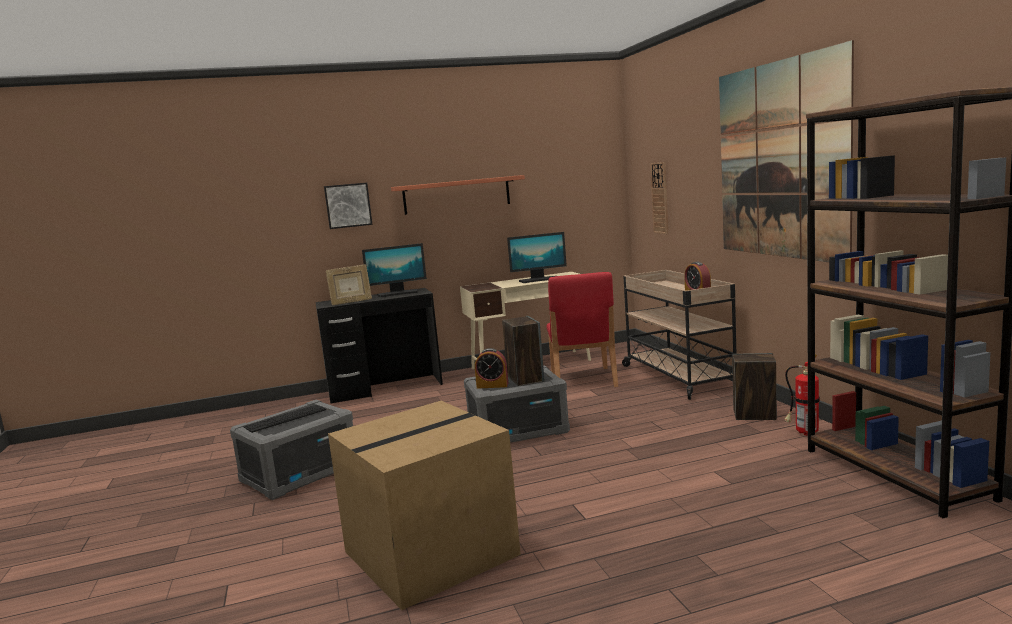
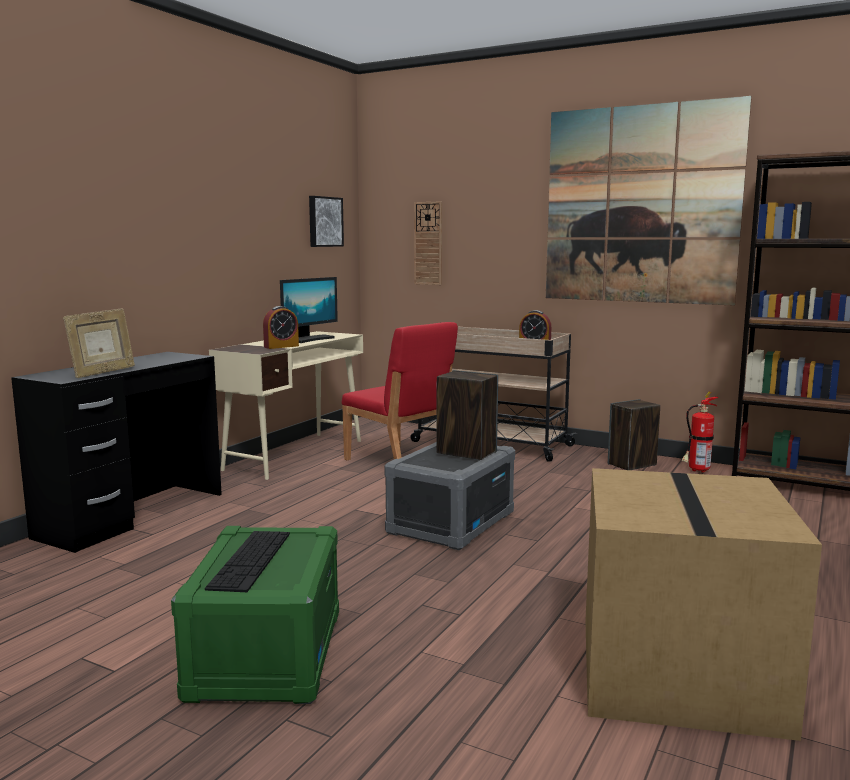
camera: 45 degrees left, 0 degrees up
(300, 473) = (266, 654): grey storage box -> green storage box
(348, 205) = (64, 209): picture -> picture (324, 221)
(398, 293) = (150, 359): monitor -> none
(457, 195) = (205, 214): shelf -> none
(492, 385) = (447, 464): alarm clock -> alarm clock (281, 346)

